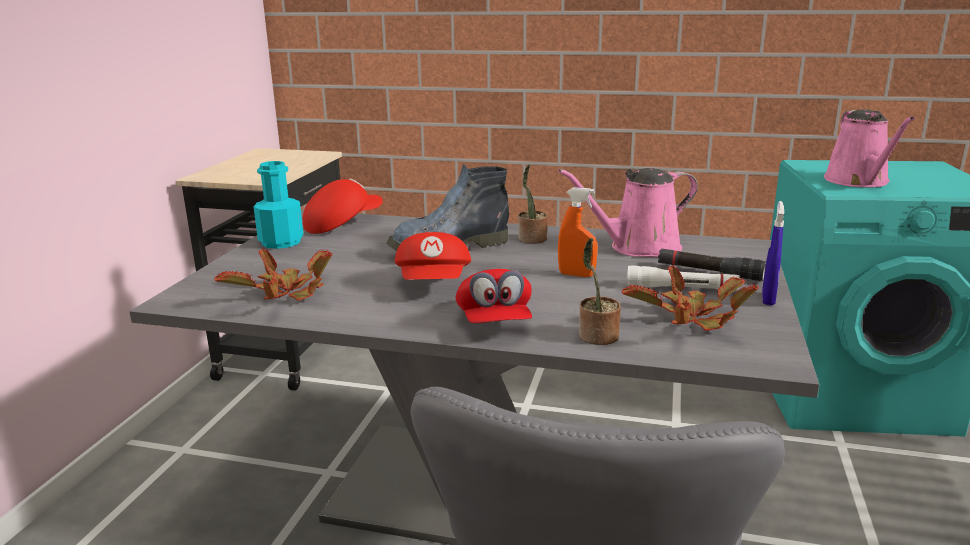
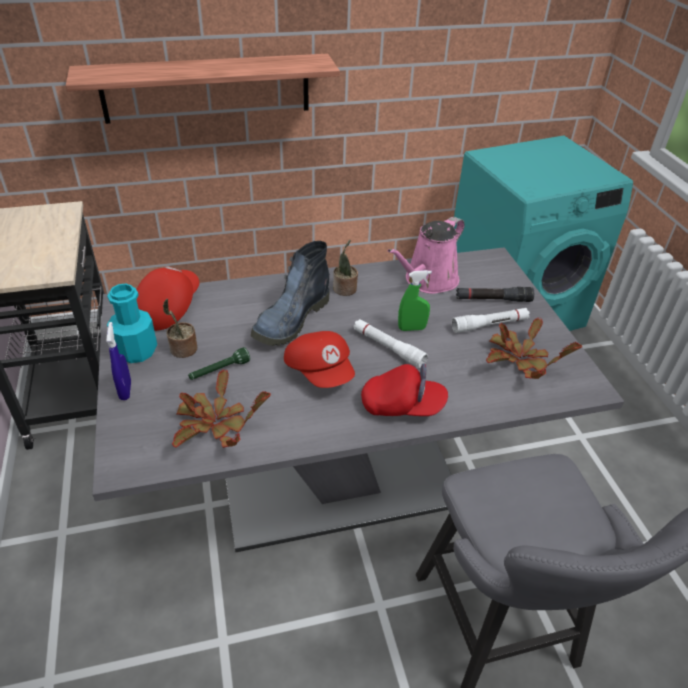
camera: 30 degrees left, 20 degrees up
(336, 265) = (219, 371): none -> green flashlight
(486, 64) = (207, 88): none -> shelf
(494, 323) = (402, 406): red cap -> red cap turned 45 degrees counterclockwise
(531, 282) = (388, 348): none -> white flashlight
(576, 275) = (412, 328): orange spray bottle -> green spray bottle
(596, 337) = (478, 398): potted plant -> potted plant (182, 350)
(768, 299) = (546, 321): blue spray bottle -> blue spray bottle (125, 390)
(859, 181) = (534, 176): pink watering can -> none

